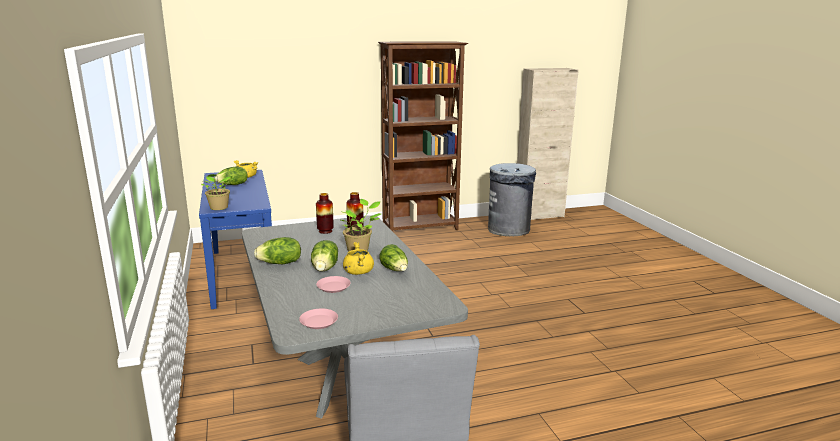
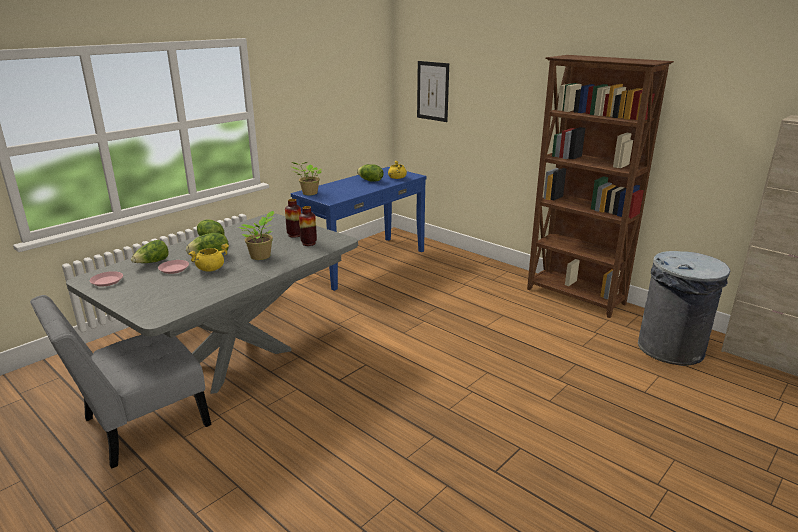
camera: 60 degrees right, 5 degrees up
(233, 87) = (432, 91): none -> picture
(395, 270) = (225, 280): lettuce -> lettuce (152, 263)

